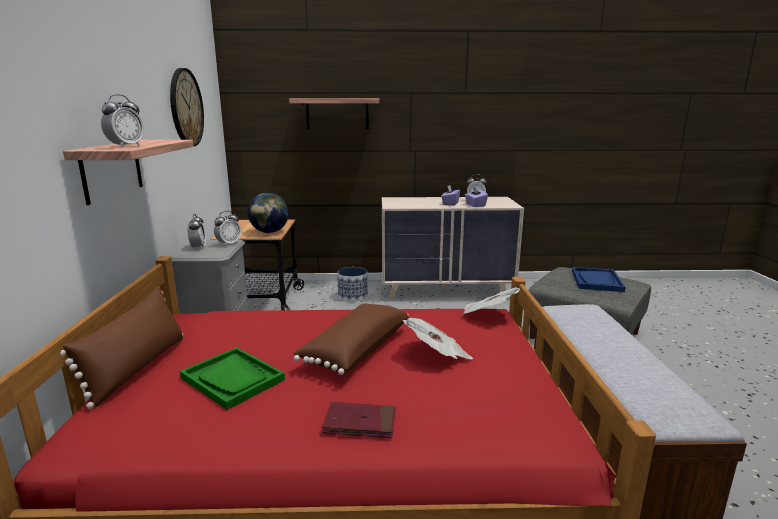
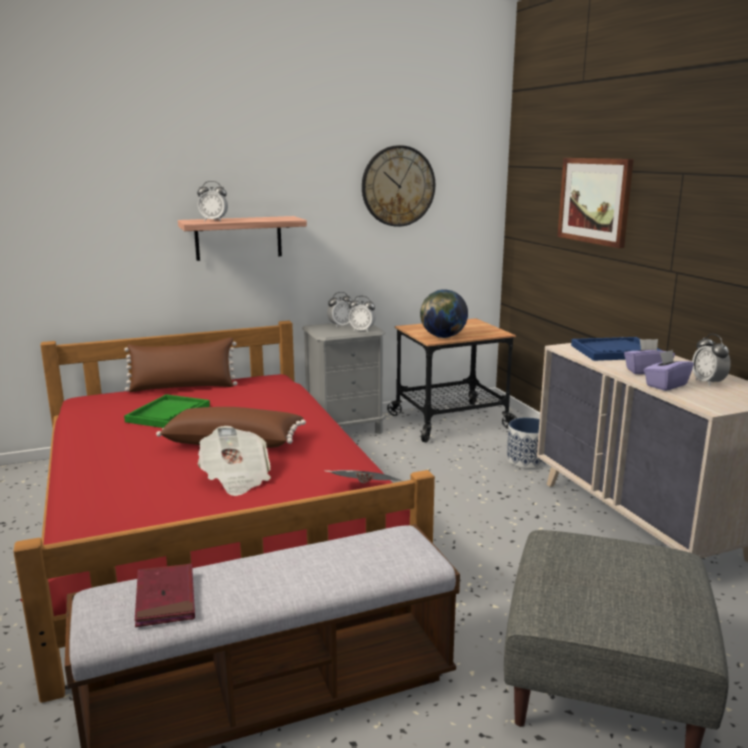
camera: 70 degrees right, 0 degrees up
(337, 113) = (594, 200): shelf -> picture
(360, 423) = (109, 464): red book -> red book (165, 598)
(596, 281) = (629, 587): blue tray -> blue tray (615, 351)

